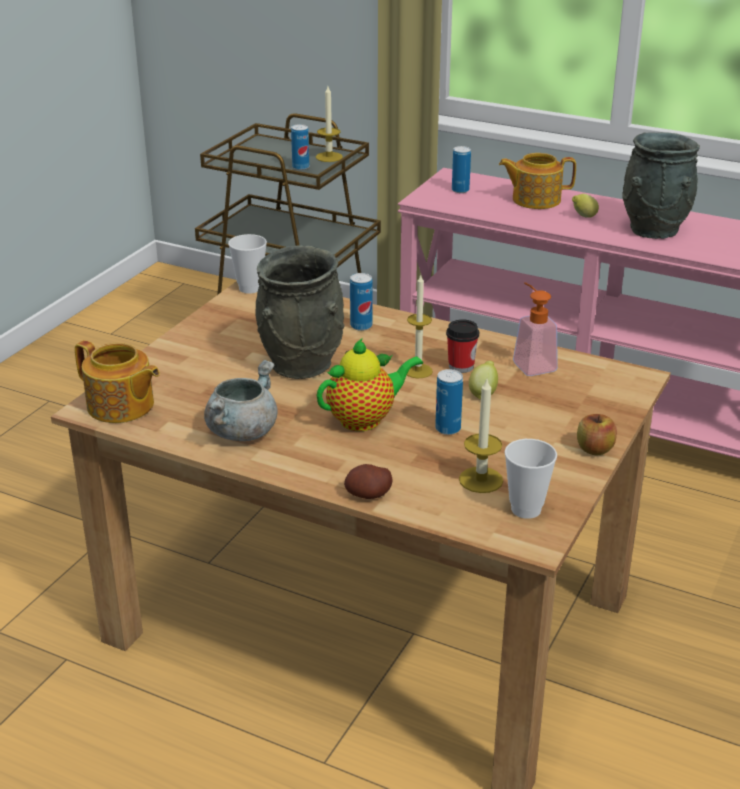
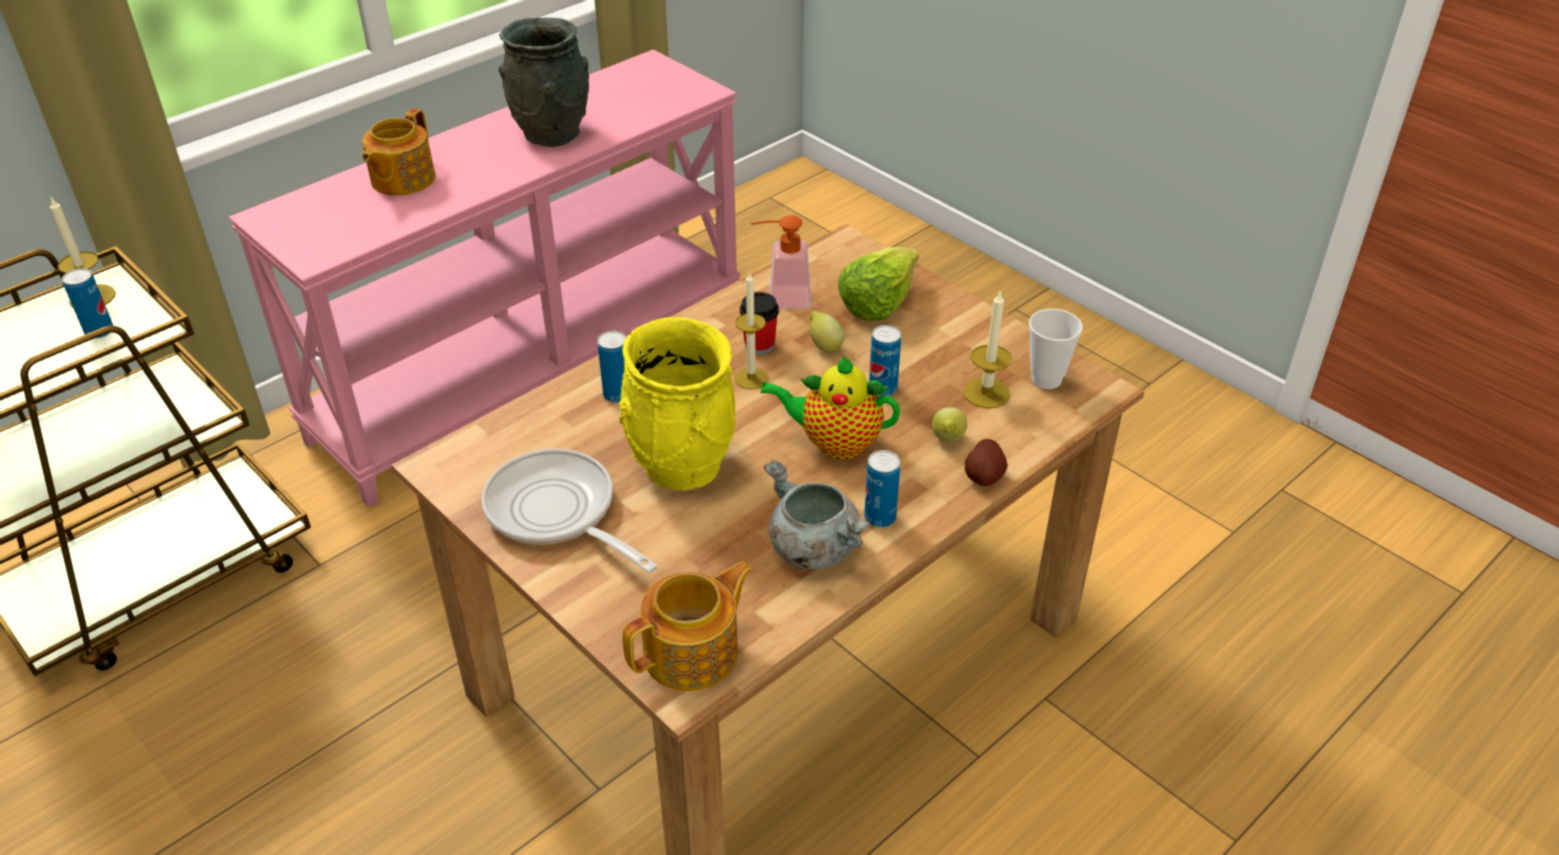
camera: 70 degrees left, 10 degrees up
(228, 333) = (557, 513): none -> frying pan
(250, 288) = (440, 468): cup -> none
(301, 364) = (680, 465): grey vase -> yellow vase
(365, 419) = (834, 443): teapot -> teapot turned 75 degrees counterclockwise
(460, 190) = (318, 223): can -> can (880, 518)
(565, 406) = (877, 302): none -> lettuce
(583, 217) = (479, 163): lemon -> lemon (947, 440)
(595, 449) = (962, 309): apple -> none

